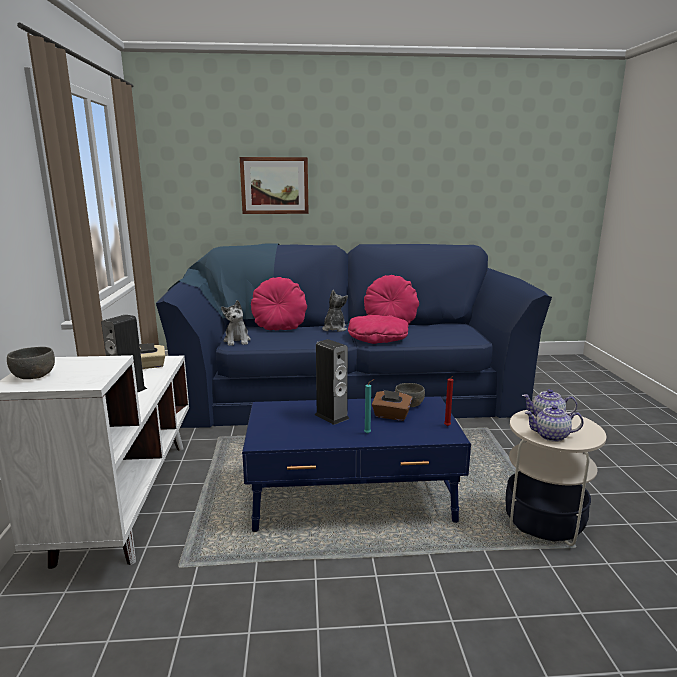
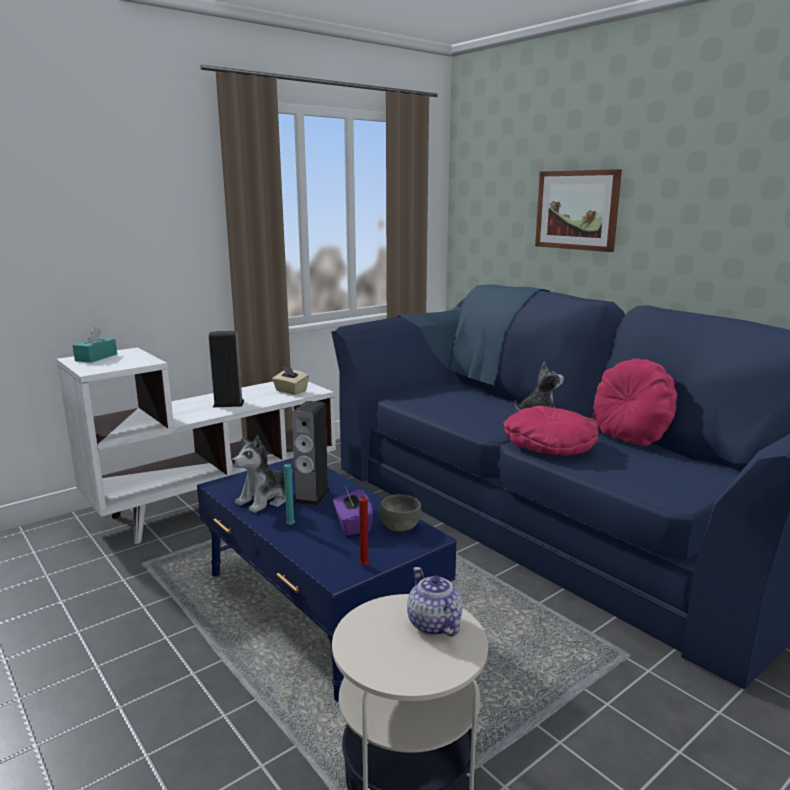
camera: 55 degrees right, 0 degrees up
(33, 376) = (96, 357): grey bowl -> turquoise tissue box
(237, 341) = (412, 395): plush toy -> plush toy (265, 500)
(280, 328) = (490, 398): pink pillow -> none
(391, 416) = (352, 525): brown tissue box -> purple tissue box
(551, 436) = (368, 639): teapot -> none

